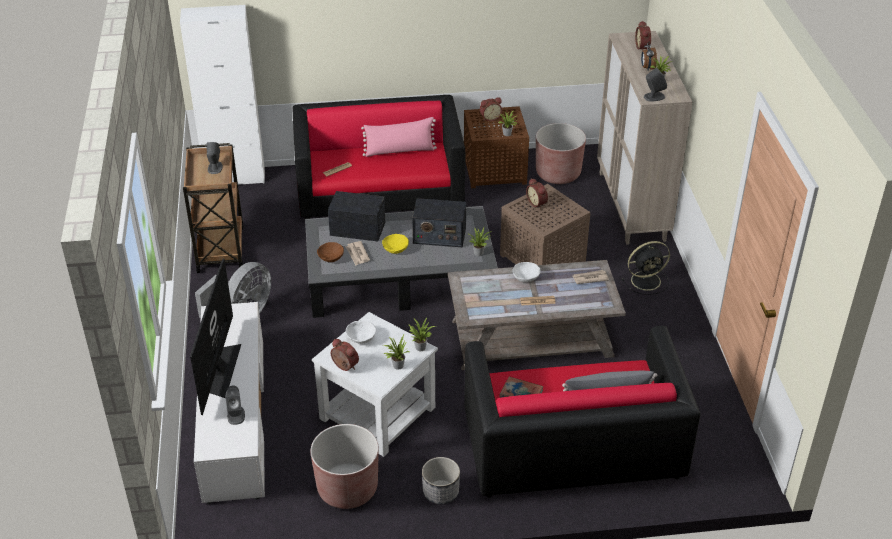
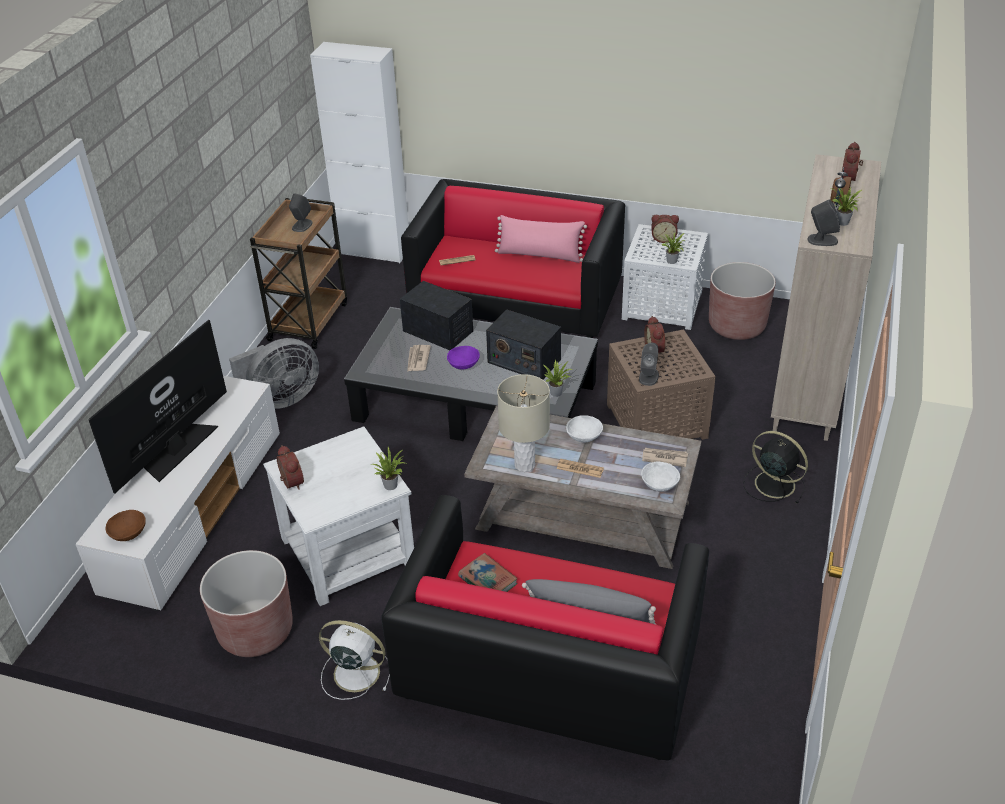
camera: 25 degrees right, 0 degrees up
(236, 415) = (155, 504): grey speaker -> grey speaker (648, 376)
(331, 258) = (387, 356): brown bowl -> brown bowl (129, 533)
(360, 338) = (332, 454): white bowl -> white bowl (659, 484)
(396, 249) = (464, 364): yellow bowl -> purple bowl
(396, 365) = (349, 499): potted plant -> none
(440, 492) = (354, 672): planter -> white fan
(495, 169) = (663, 304): brown side table -> white side table
(497, 309) = (524, 465): none -> beige table lamp
(647, 280) = (773, 483): black fan -> black fan turned 150 degrees counterclockwise

